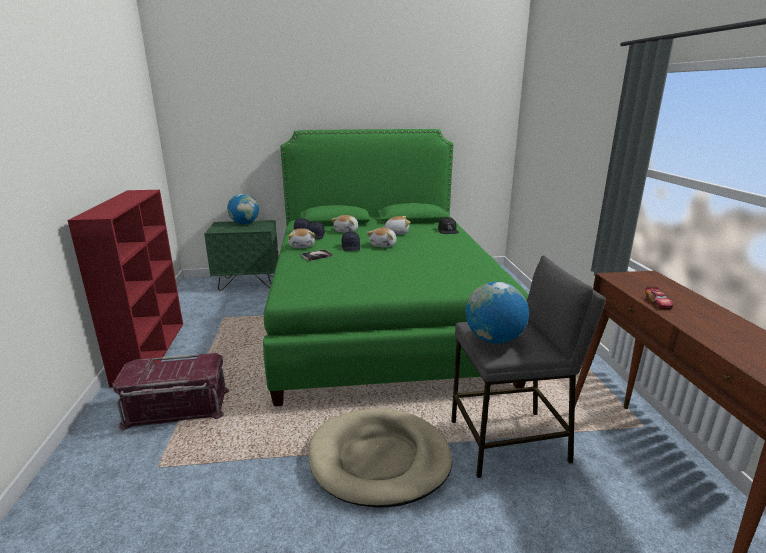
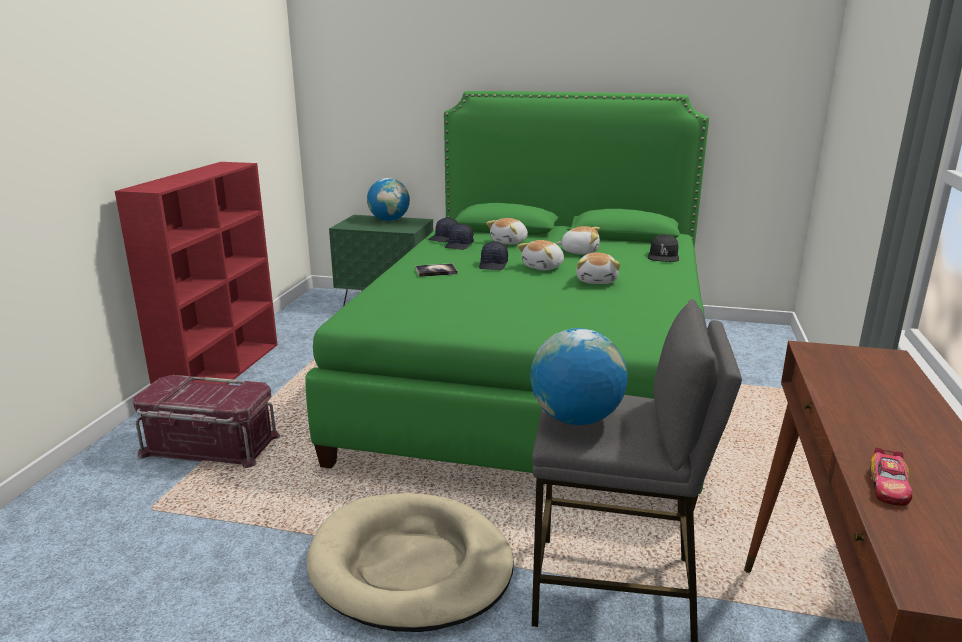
camera: 20 degrees right, 0 degrees up
(302, 246) = (429, 256): plush toy -> plush toy (597, 280)
(658, 303) = (842, 400): toy car -> toy car (888, 486)

